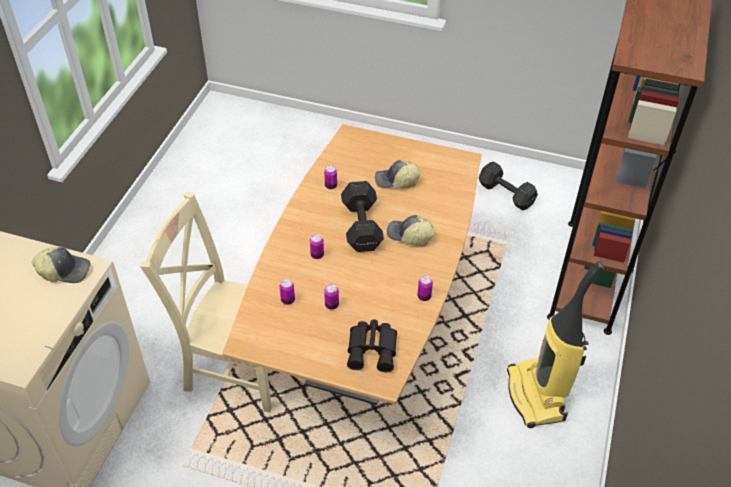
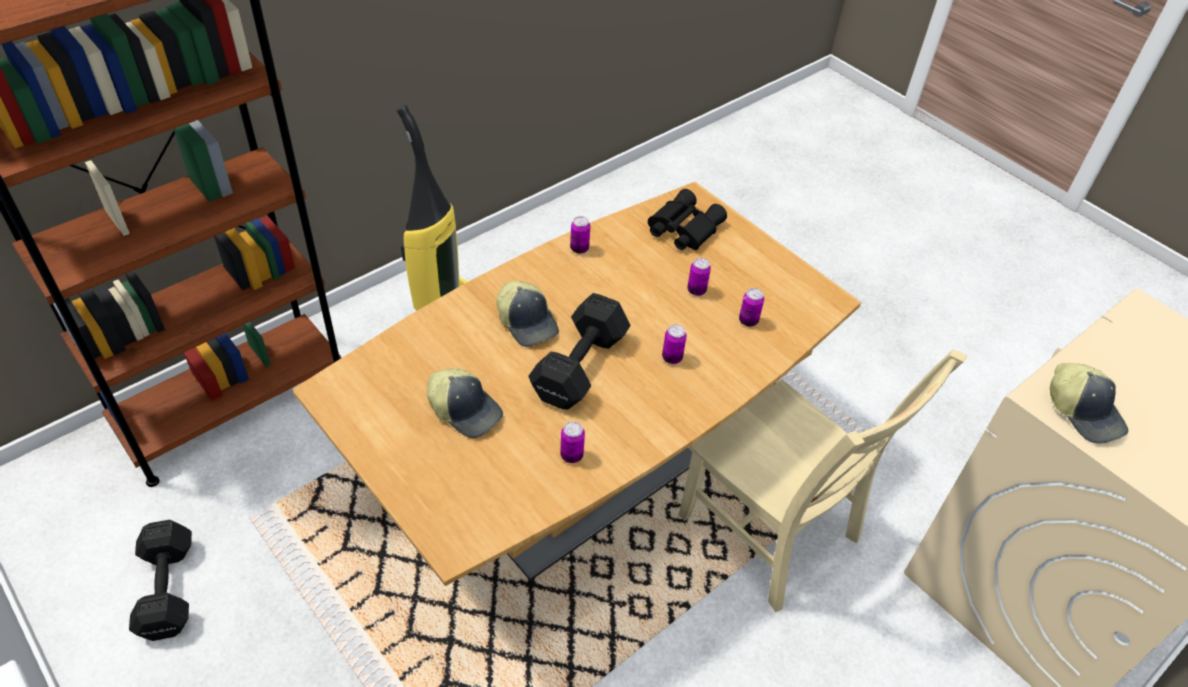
camera: 150 degrees left, 0 degrees up
(65, 270) = (1084, 412): cap -> cap turned 150 degrees counterclockwise

